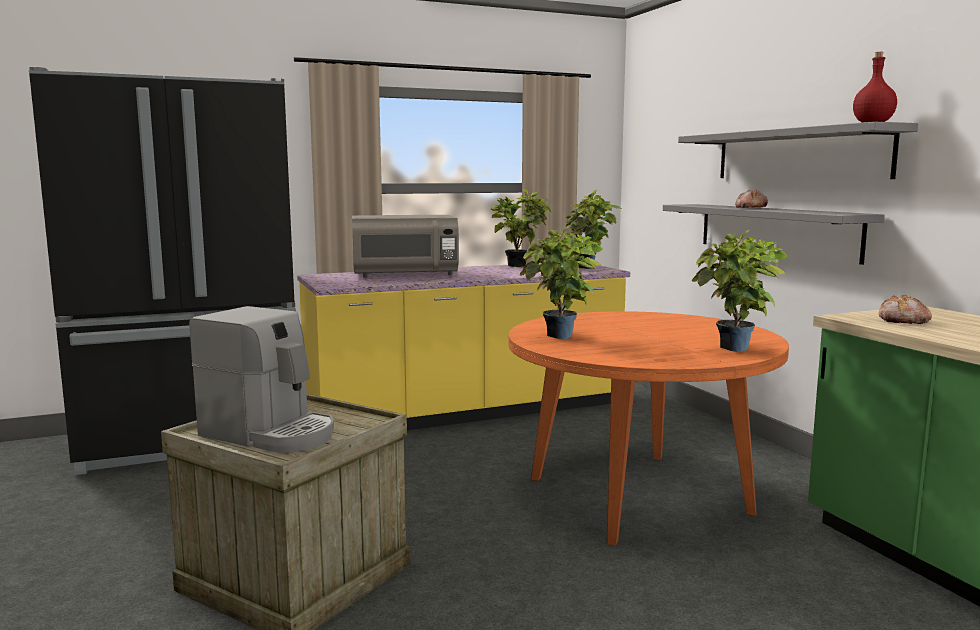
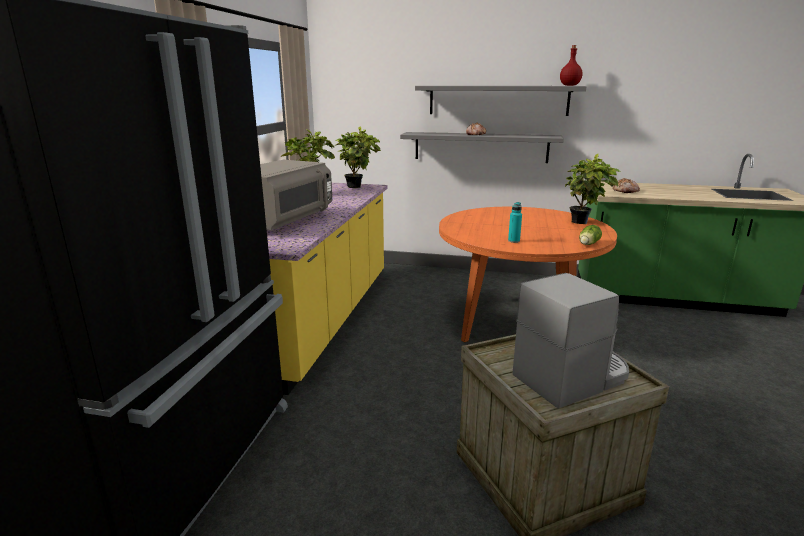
camera: 55 degrees left, 10 degrees up
(562, 338) = (514, 241): potted plant -> turquoise bottle
(623, 360) = (588, 244): none -> lettuce

